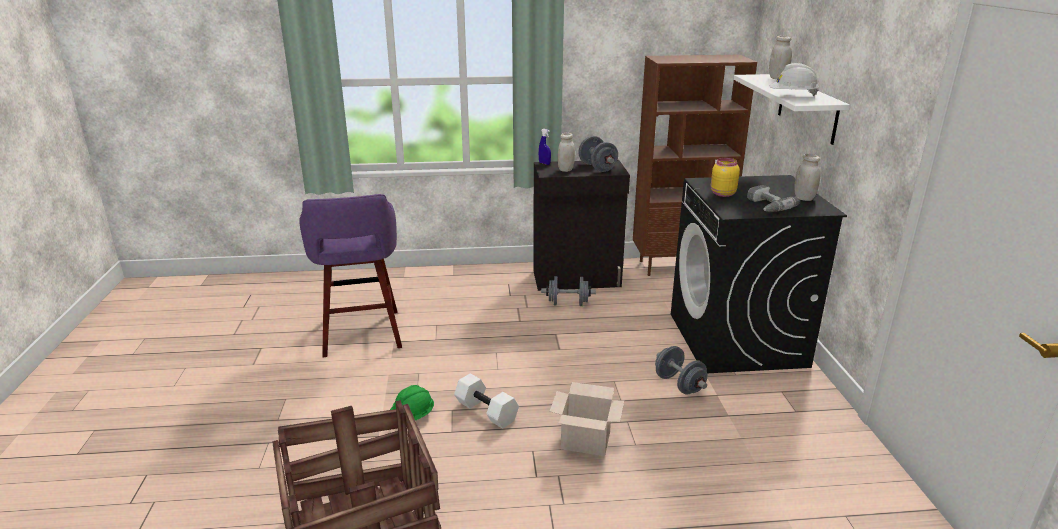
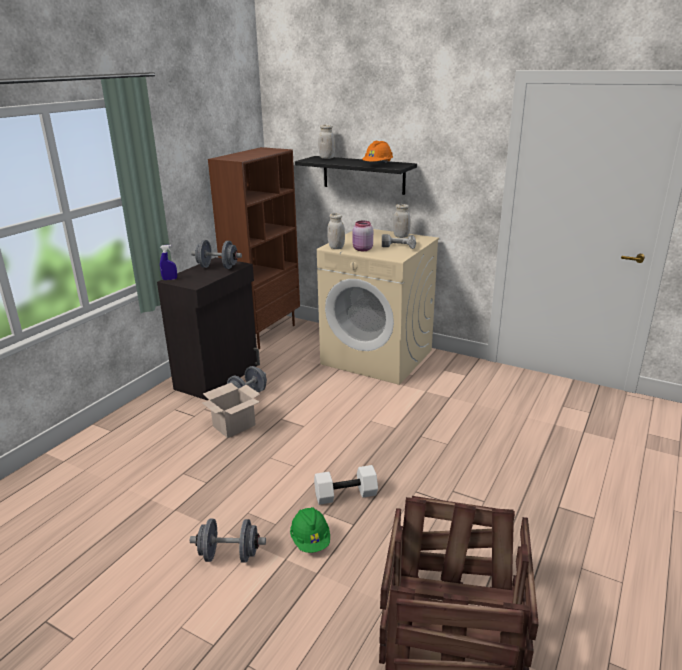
camera: 55 degrees left, 0 degrees up
(361, 335) = (132, 527): purple stool -> none
(566, 170) = (200, 277): white jar -> white jar (336, 247)
(587, 440) = (426, 461): cardboard box -> cardboard box (234, 425)
(679, 384) = (401, 398): grey dumbbell -> grey dumbbell (229, 555)
(722, 194) = (362, 249): yellow jar -> pink jar
(737, 340) = (378, 357): black washing machine -> beige washing machine
(792, 96) = (378, 165): white hard hat -> orange hard hat
(807, 108) = (363, 175): white shelf -> black shelf

